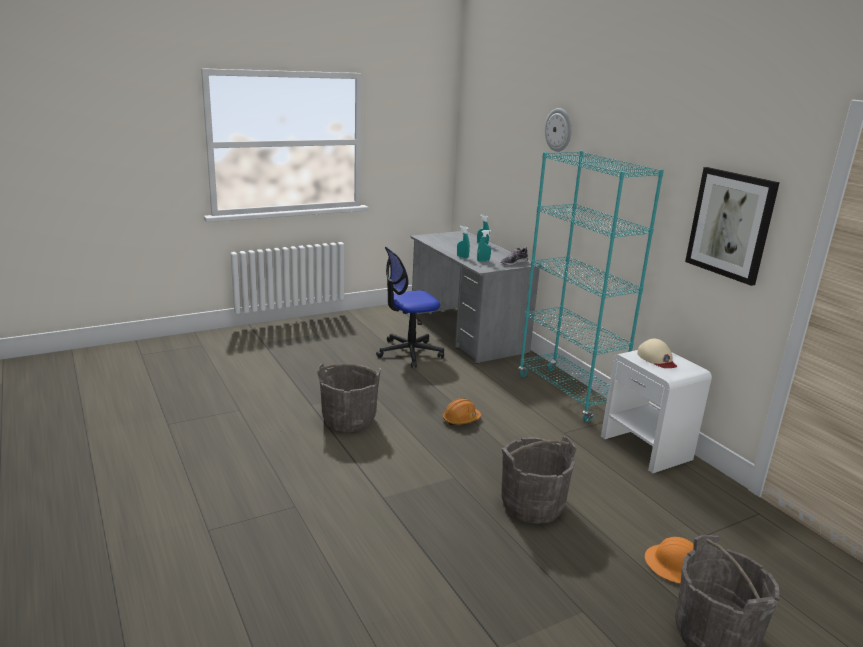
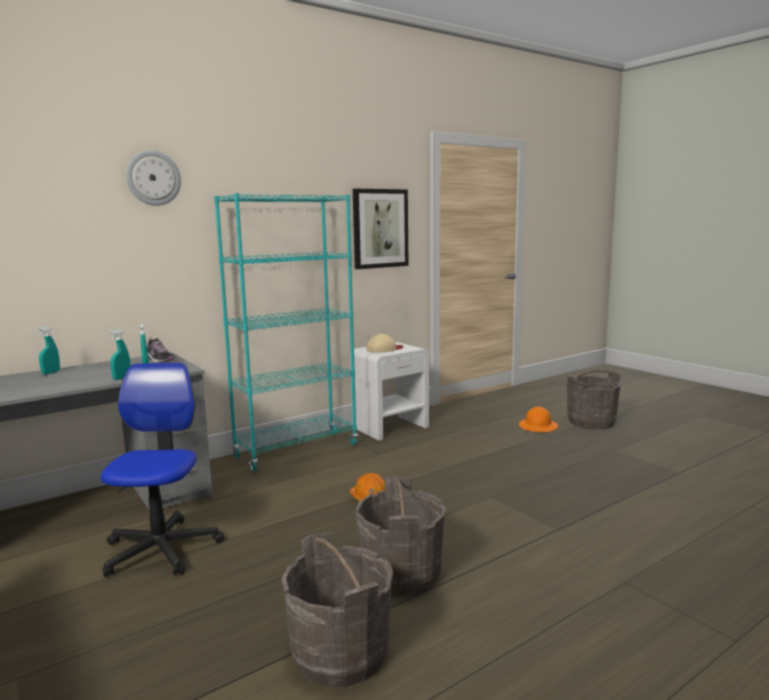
camera: 95 degrees left, 10 degrees down
(409, 352) = (161, 549): office chair -> office chair turned 150 degrees counterclockwise
(532, 505) = (507, 464): grey bucket -> grey bucket (340, 654)

